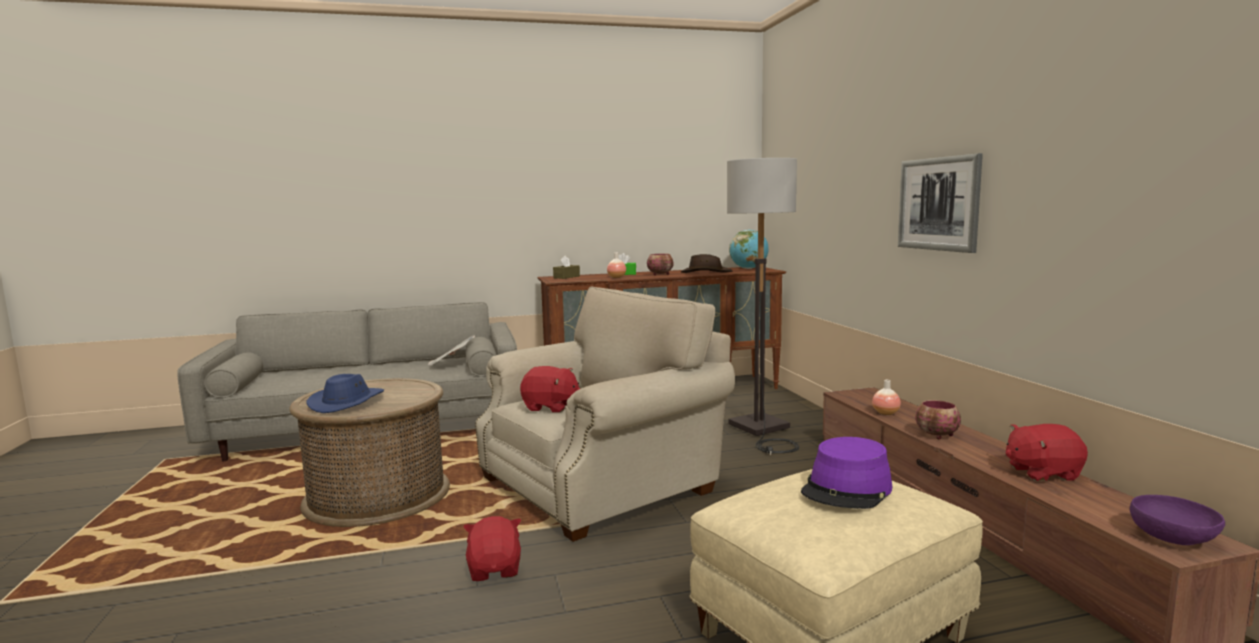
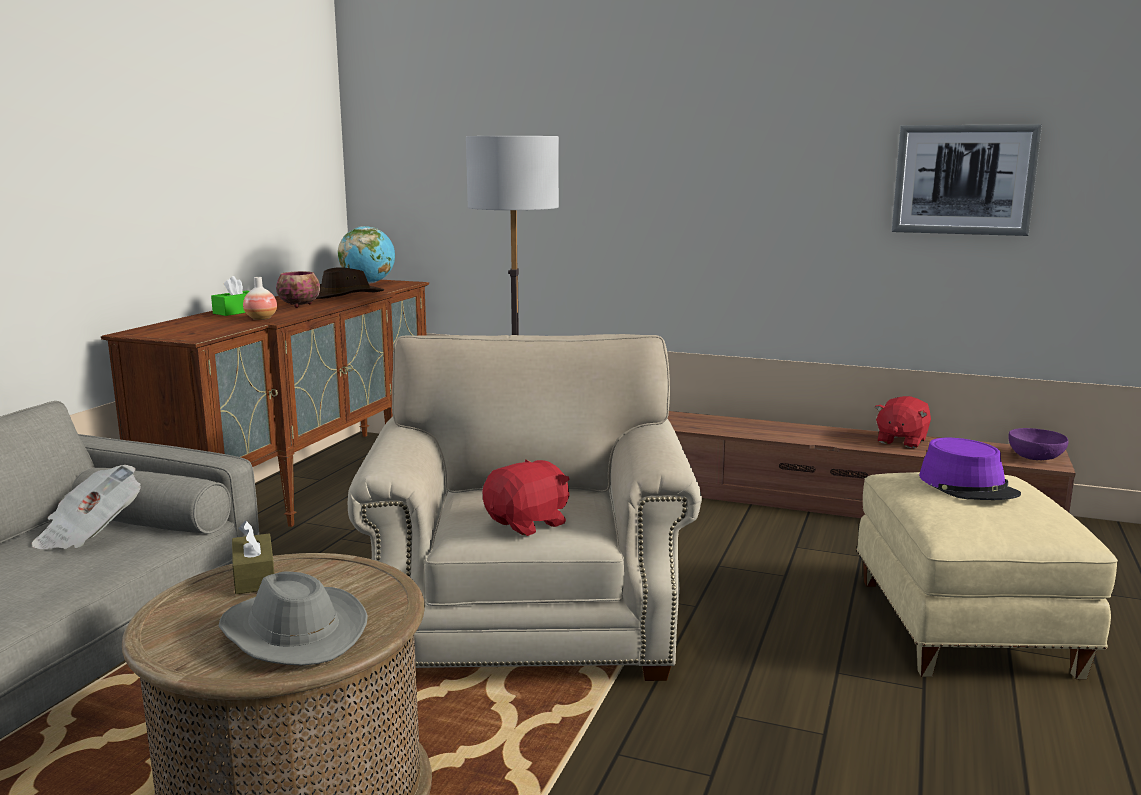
camera: 55 degrees left, 5 degrees up
(347, 402) = (291, 632): blue hat -> grey hat
(495, 569) = (681, 751): red plush toy -> none
(566, 277) = (170, 329): brown tissue box -> brown tissue box (254, 577)
(885, 413) = (708, 428): vase -> none
(937, 435) = (787, 435): bowl -> none
(938, 204) = (721, 196): picture -> picture (963, 179)

